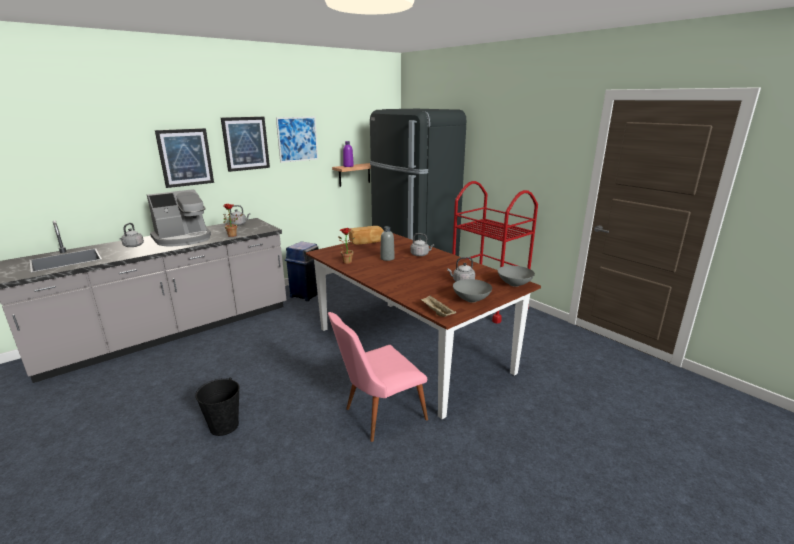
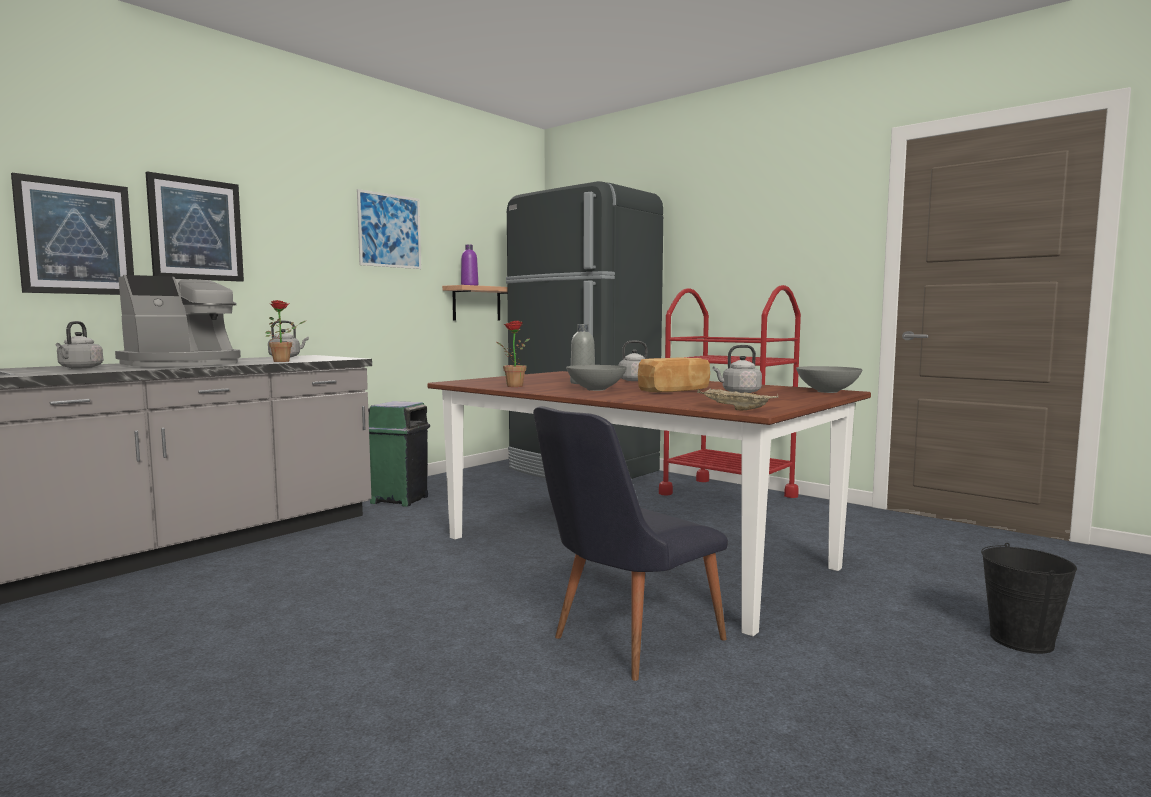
camera: 10 degrees left, 15 degrees down
(224, 426) = (297, 686): black bucket -> black bucket (1022, 640)
(245, 143) = (304, 223): picture -> picture (76, 237)
(306, 295) = (400, 500): blue trash can -> green trash can
(367, 242) = (530, 376): bread -> bread (675, 391)
(377, 415) = (624, 641): pink chair -> black chair
(471, 300) = (777, 401): grey bowl -> grey bowl (596, 389)

